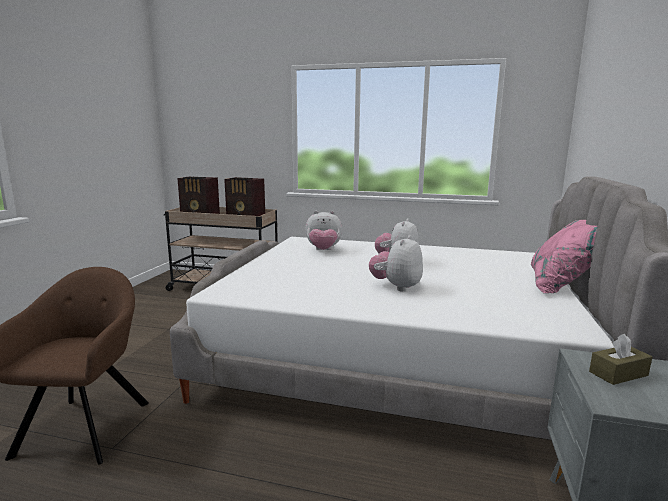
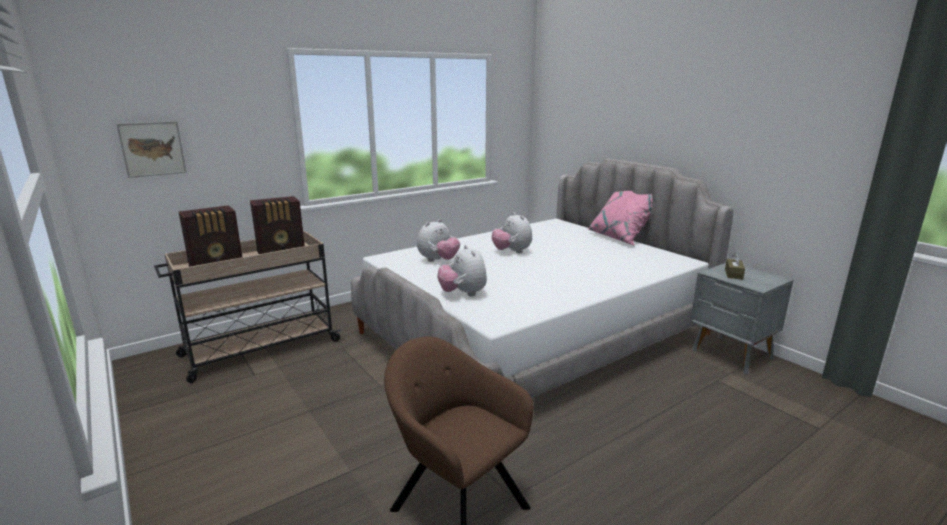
camera: 50 degrees left, 5 degrees up
(203, 137) = (152, 149): none -> picture
(396, 287) = (566, 270): plush toy -> plush toy (463, 294)

